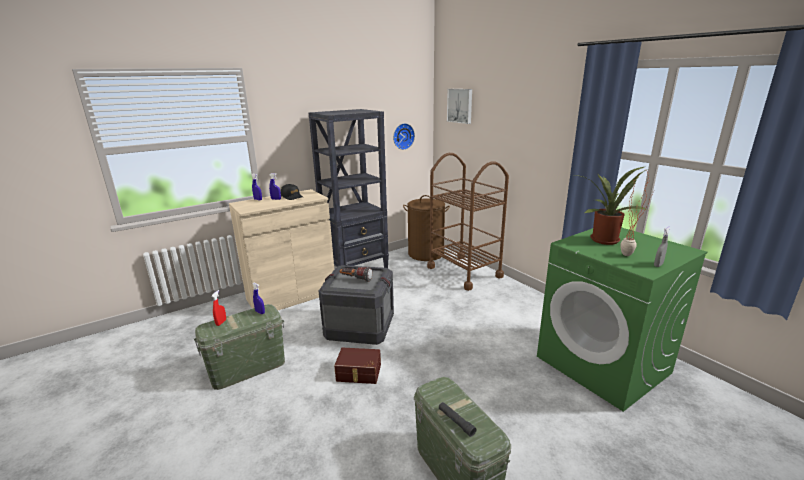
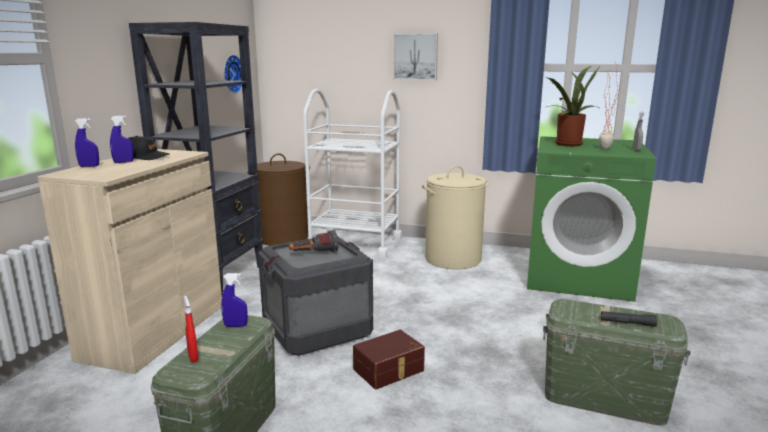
camera: 40 degrees left, 5 degrees down
(460, 105) = (307, 31): picture -> picture (415, 57)
(464, 272) = (355, 243): brown cart -> white cart
(516, 308) = (453, 259): none -> beige laundry basket

